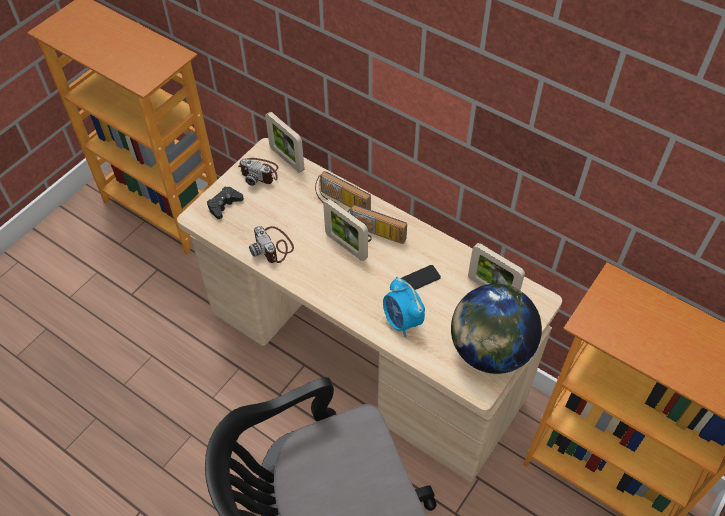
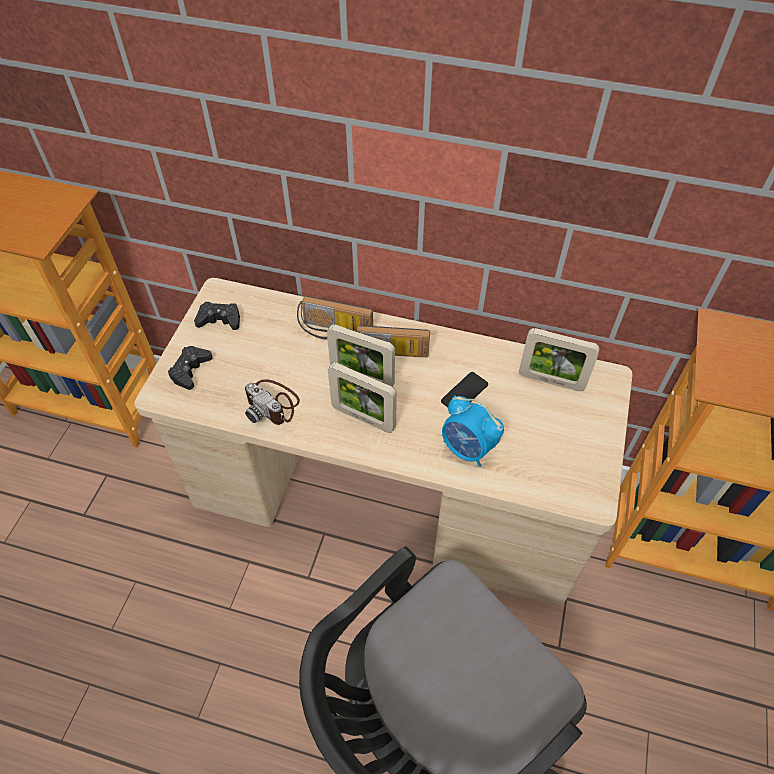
camera: 20 degrees left, 0 degrees up
(260, 172) = (220, 320): camera -> black game controller
(287, 159) = (247, 296): picture frame -> picture frame (363, 418)
(490, 351) = (583, 452): globe -> none

